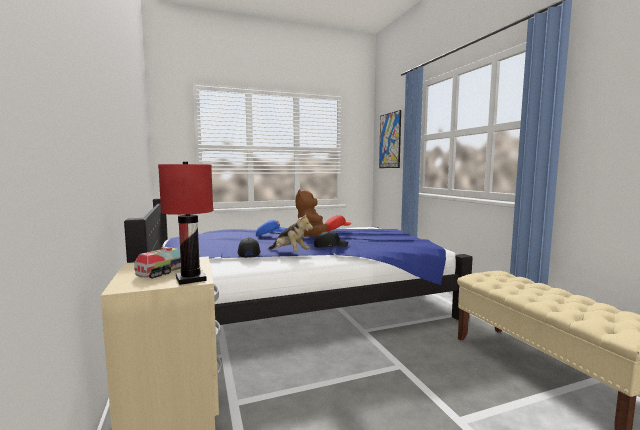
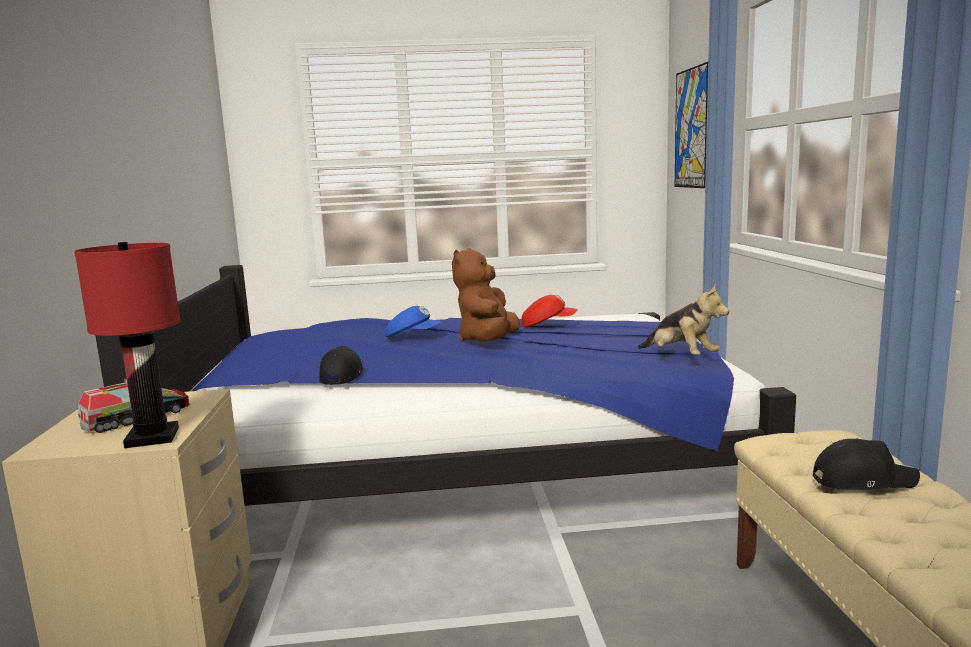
camera: 15 degrees right, 5 degrees up
(290, 253) = (414, 376): plush toy -> plush toy (680, 357)
(330, 246) = (498, 363): black cap -> black cap (862, 480)

